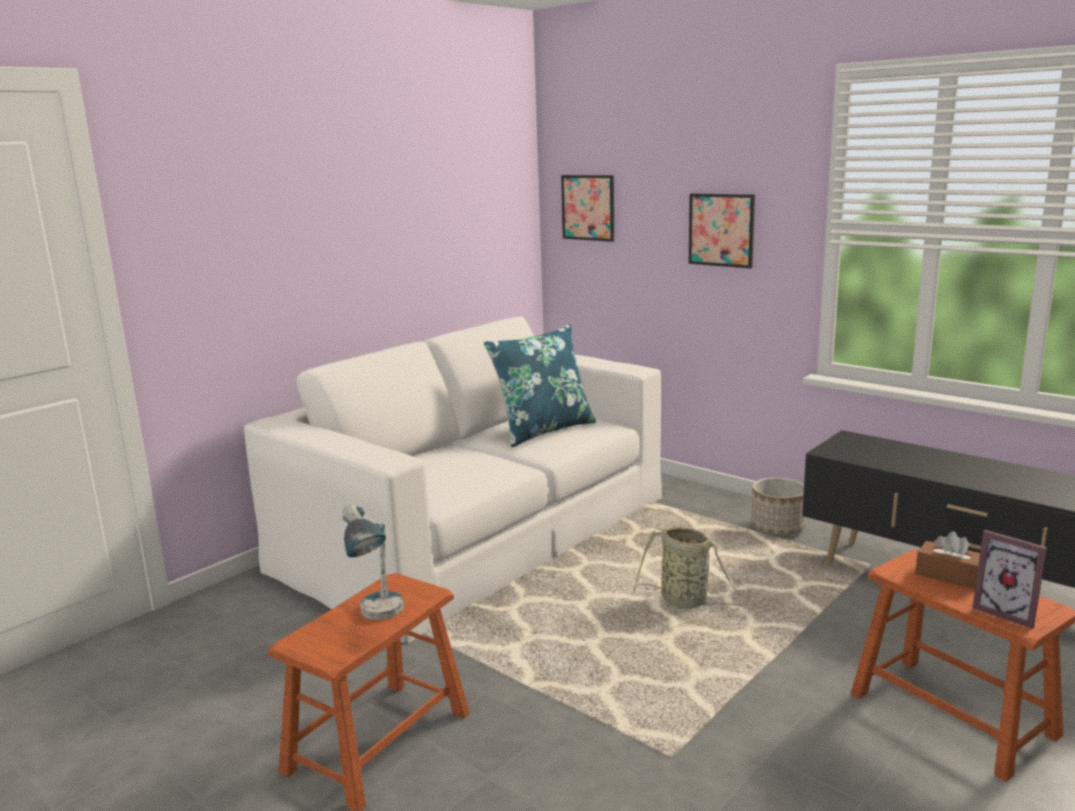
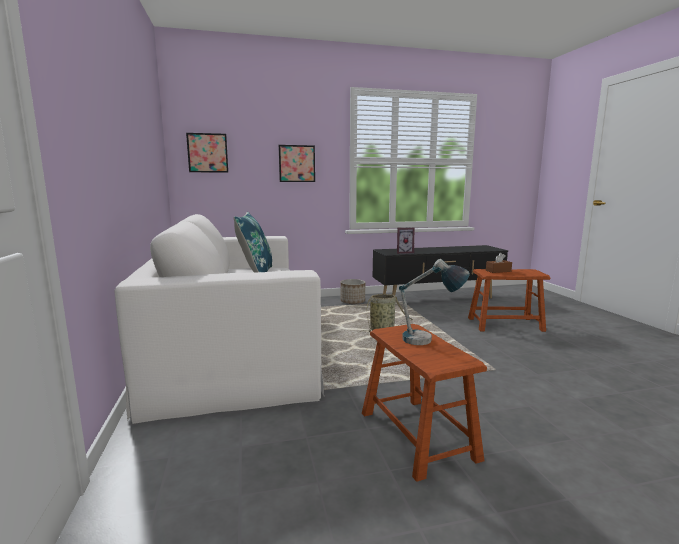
camera: 55 degrees left, 5 degrees down
(1008, 612) = (530, 273): picture frame -> picture frame (404, 252)

